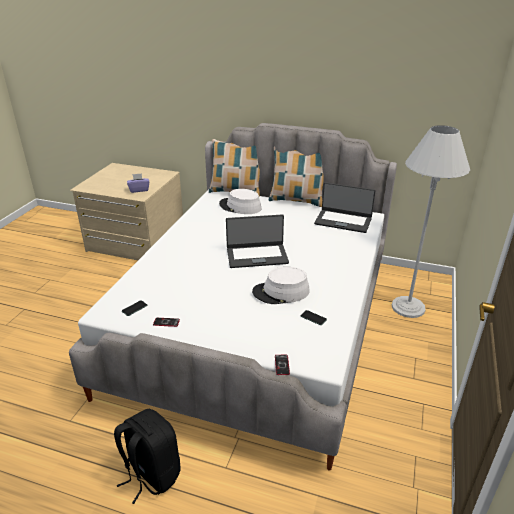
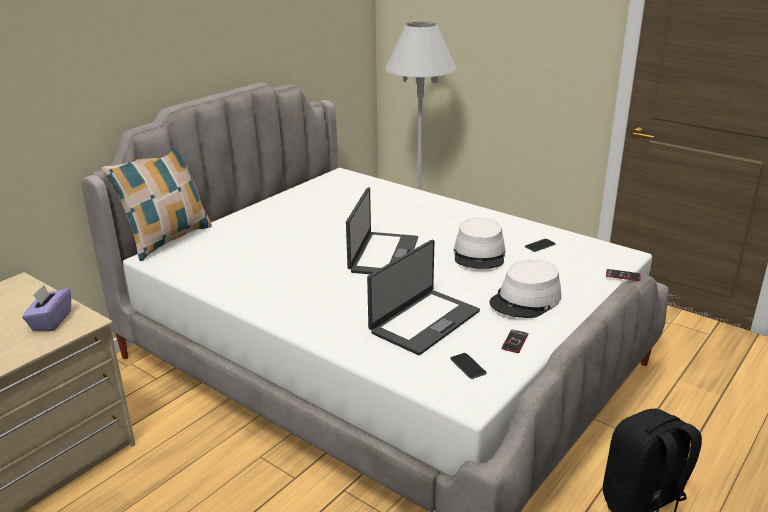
camera: 70 degrees left, 5 degrees down
(240, 207) = (224, 244): white hat -> white hat (526, 300)
(296, 200) = (250, 204): pillow -> none
(343, 221) = (338, 190): laptop -> laptop (423, 321)

